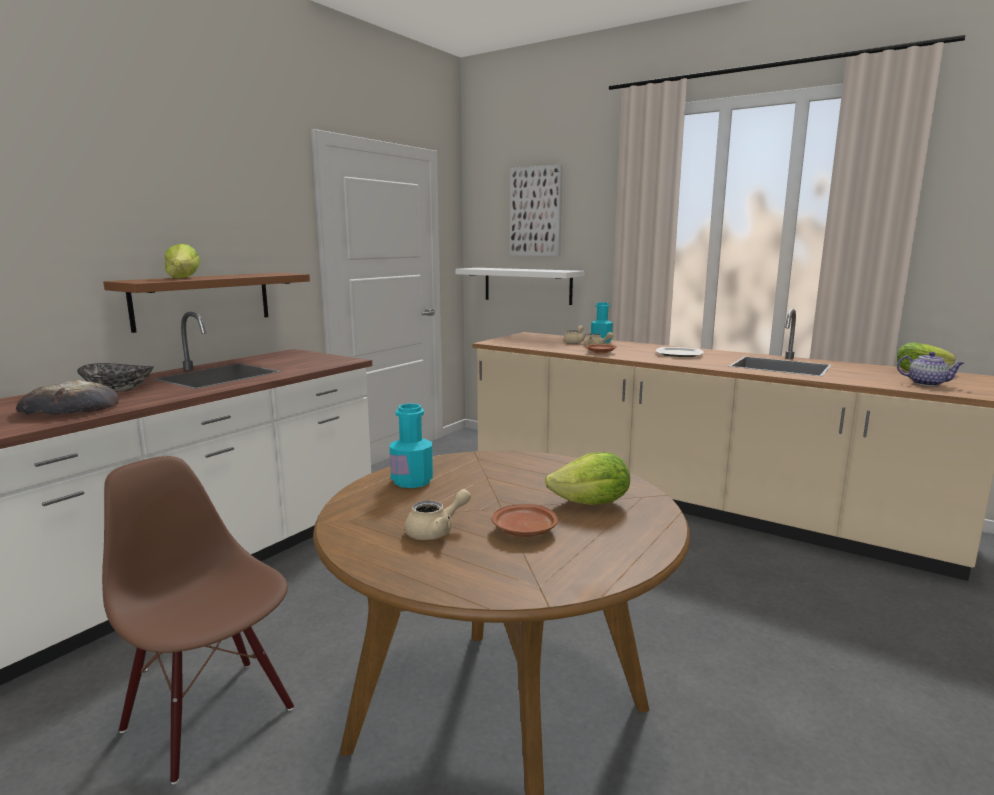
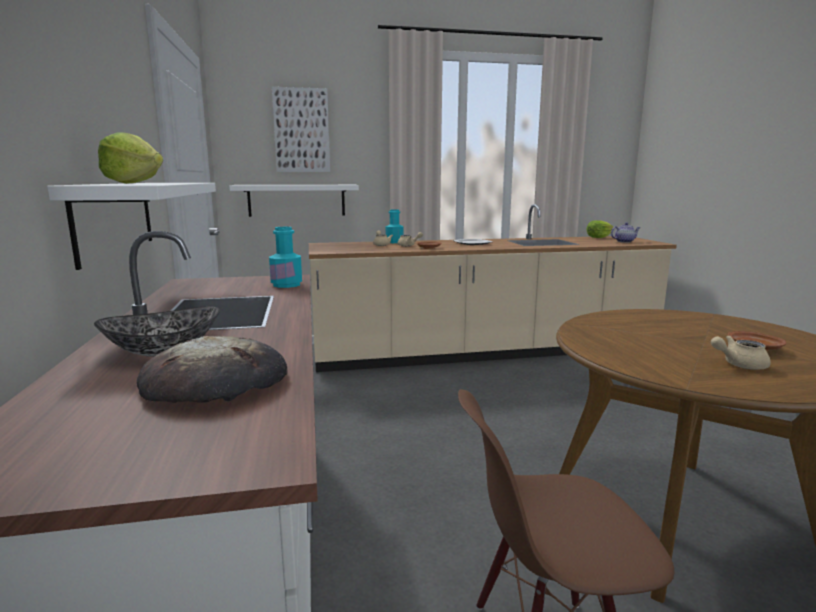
camera: 45 degrees left, 0 degrees up
(203, 300) = (115, 218): brown shelf -> white shelf
(412, 481) = (615, 347): turquoise bottle -> turquoise bottle (286, 285)
(436, 531) = (739, 365): beige teapot -> beige teapot turned 105 degrees counterclockwise
(591, 504) = (716, 327): lettuce -> none

